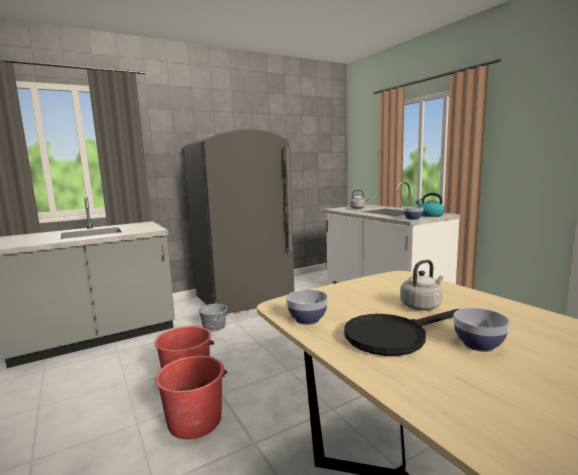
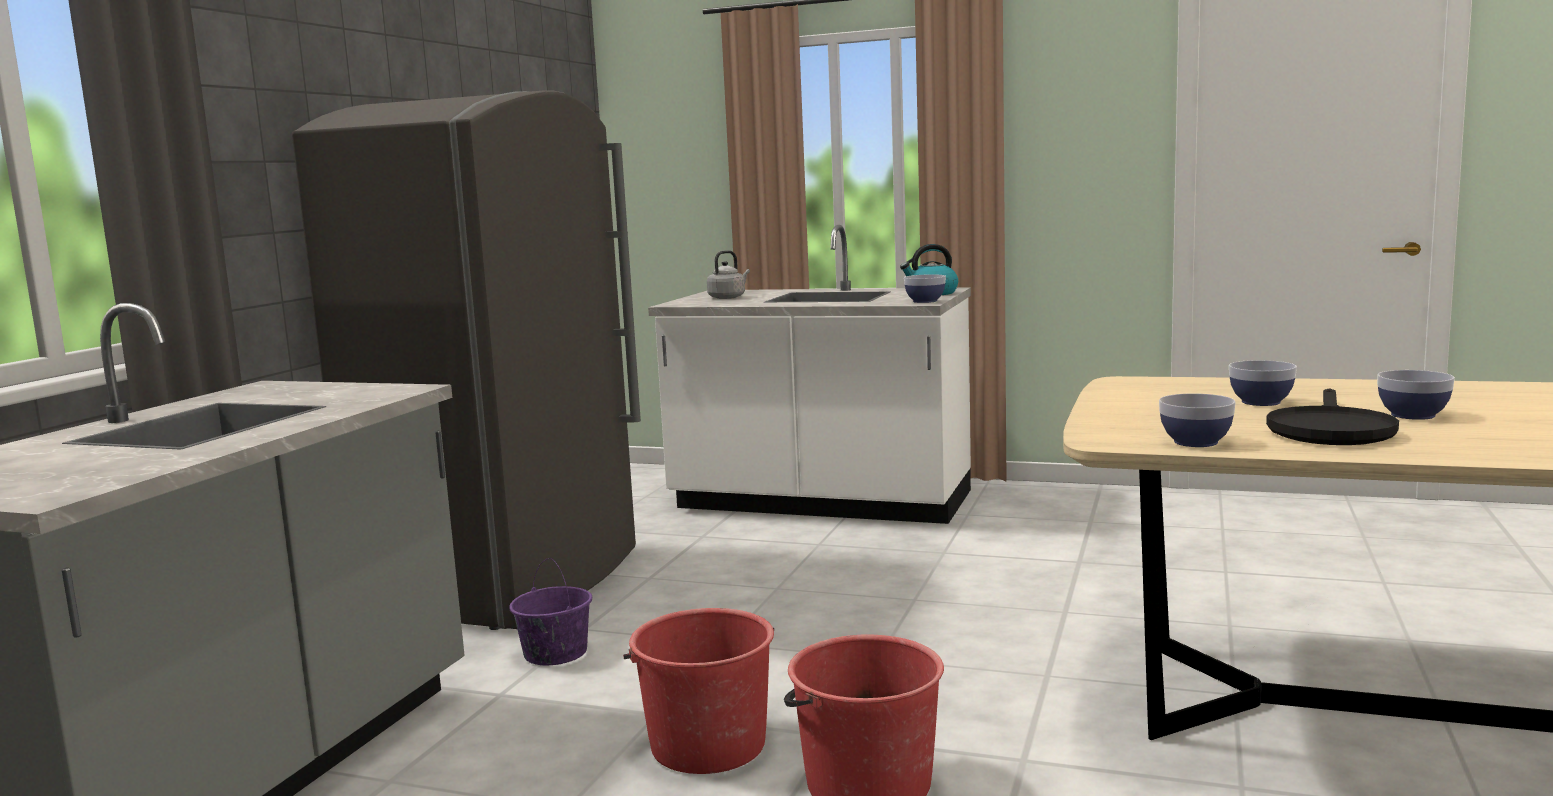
camera: 40 degrees left, 0 degrees up
(214, 327) = (555, 653): grey bucket -> purple bucket
(422, 306) = (1260, 402): grey kettle -> bowl

